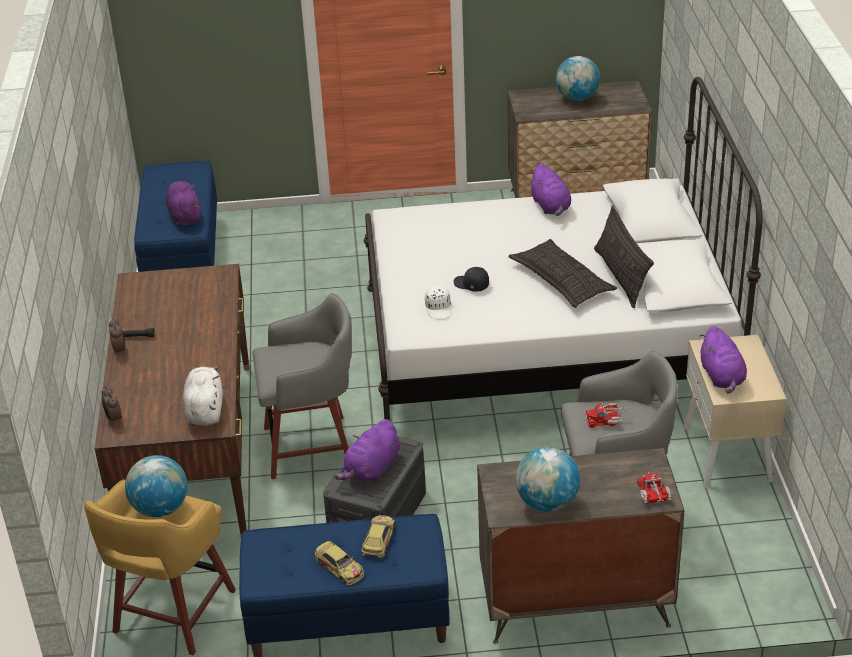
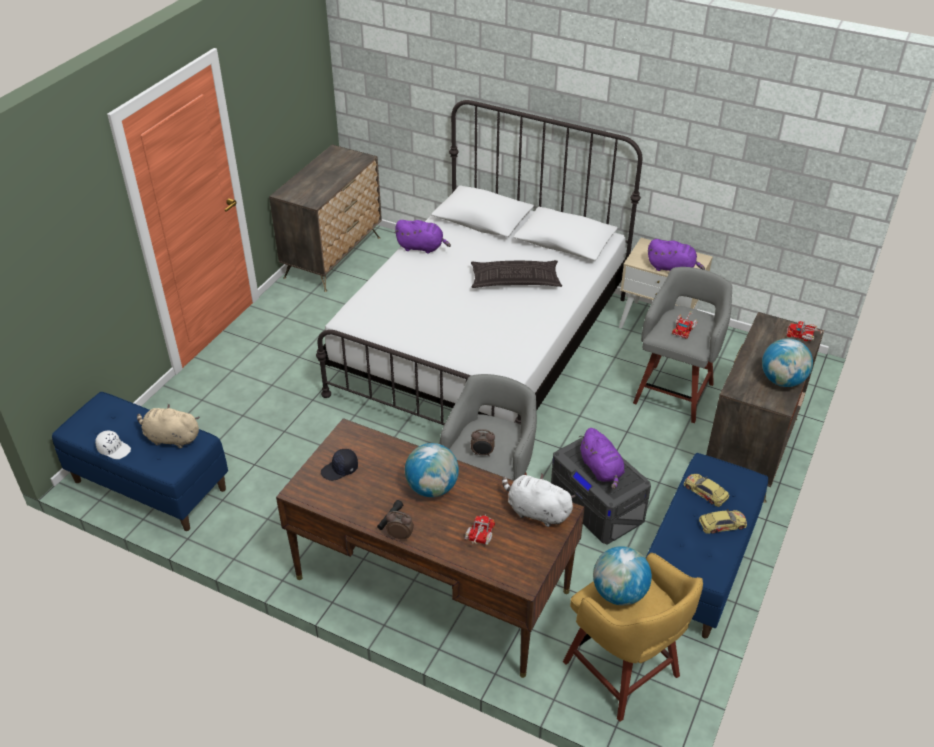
camera: 60 degrees left, 5 degrees up
(113, 419) = (501, 574): alarm clock -> alarm clock (482, 453)
(150, 391) = (479, 536): none -> toy truck
(184, 215) = (171, 438): purple plush toy -> beige plush toy
(439, 308) = (493, 345): white cap -> white cap (114, 449)
(471, 285) = (480, 320): black cap -> black cap (340, 470)
(577, 98) = (321, 174): globe -> globe (432, 488)
(620, 276) = (536, 256): pillow -> none

